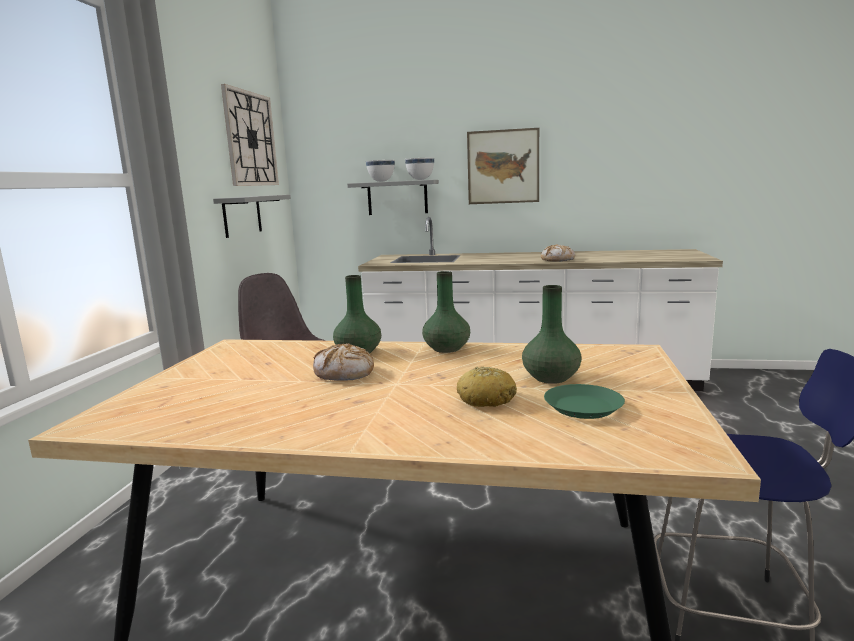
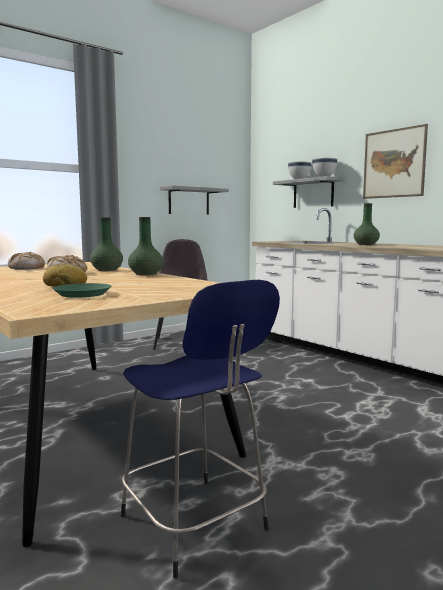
camera: 40 degrees right, 5 degrees down
(250, 139) = (208, 150): wall clock -> none
(551, 378) = (128, 287): green vase -> green vase (366, 244)
(558, 260) = (399, 247): bread -> bread (27, 268)

